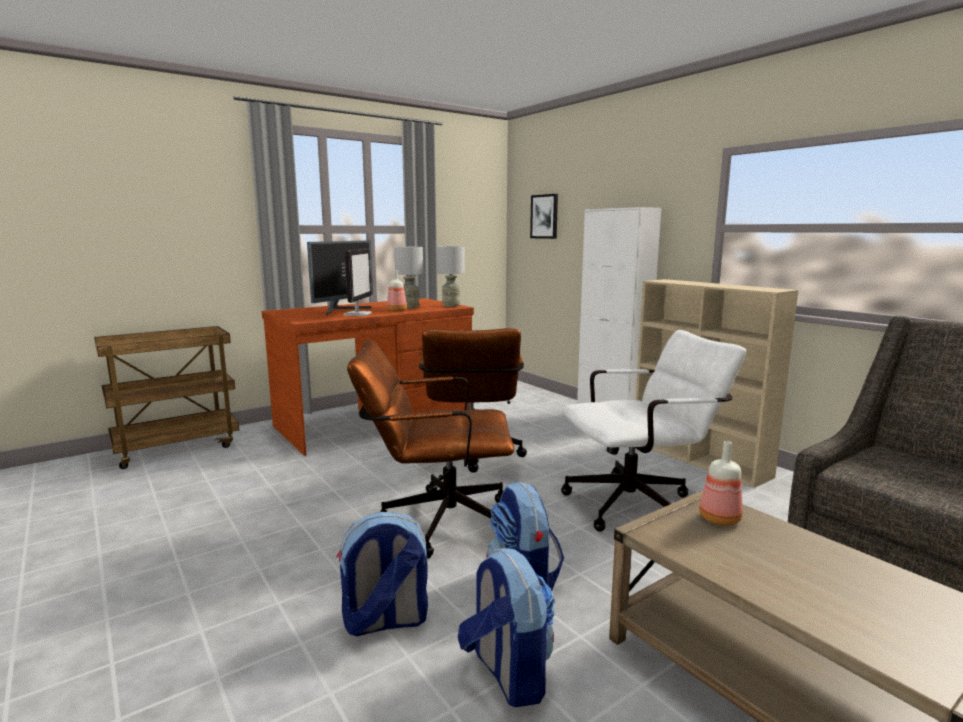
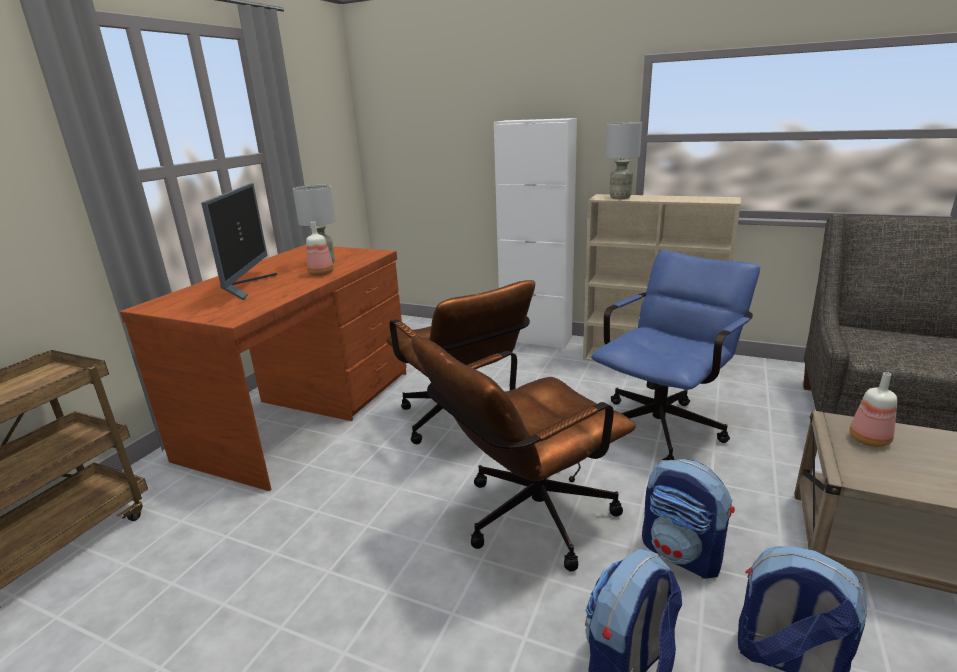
camera: 30 degrees left, 10 degrees up
(358, 314) = (284, 290): monitor -> none
(451, 306) = (367, 253): grey table lamp -> grey table lamp (620, 198)
(544, 216) = (415, 127): picture -> none
(640, 504) = (663, 424): white office chair -> blue office chair

